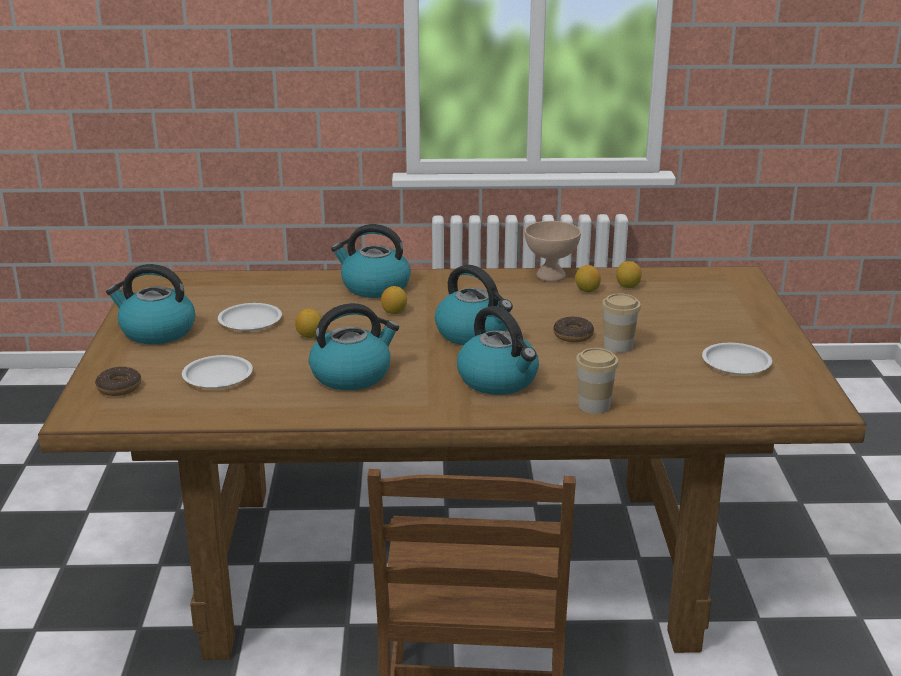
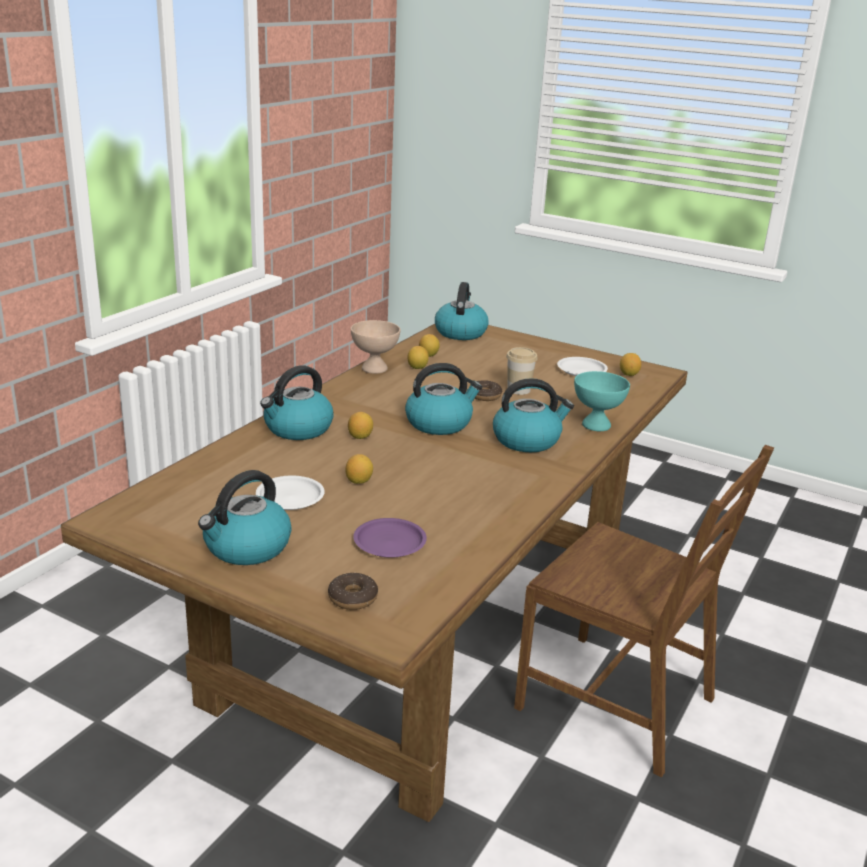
camera: 60 degrees left, 0 degrees up
(217, 377) = (389, 543): white plate -> purple plate
(352, 375) = (456, 486): kettle -> kettle (460, 332)
(594, 405) = (597, 425): cup -> turquoise bowl
(778, 391) = (628, 374): none -> lemon

